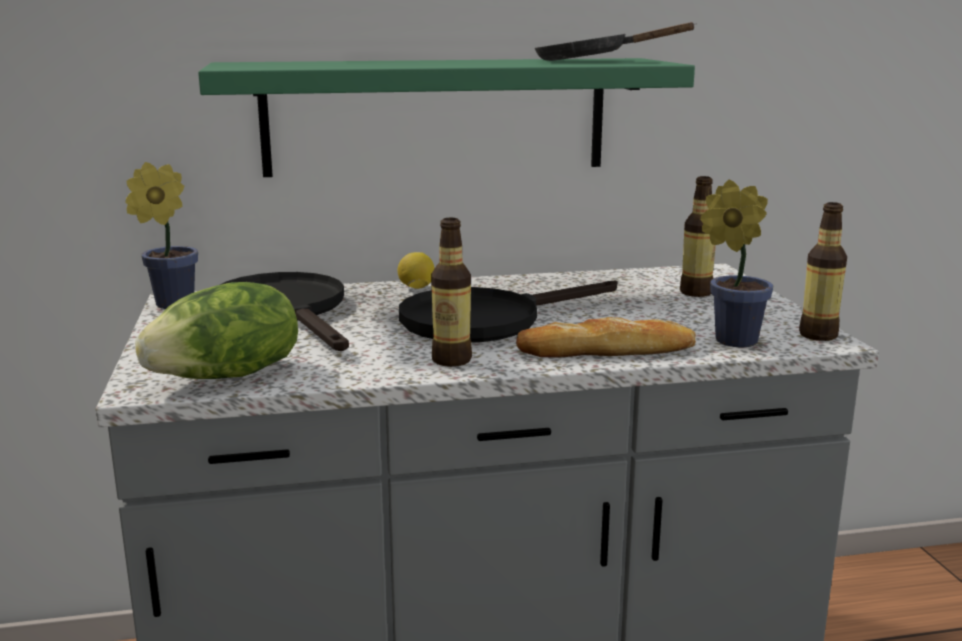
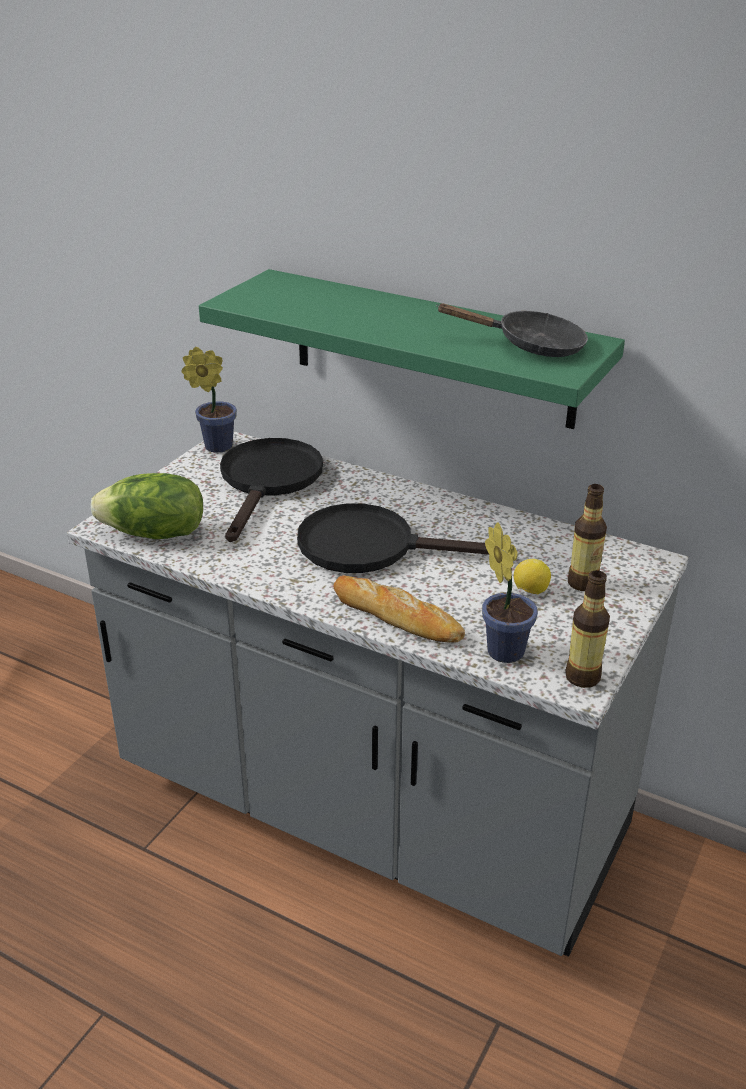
camera: 40 degrees right, 15 degrees up
(416, 288) = (384, 488): lemon -> lemon (530, 591)
(451, 360) = (288, 578): bottle -> none
(591, 61) = (530, 346): black frying pan -> black frying pan turned 135 degrees clockwise

